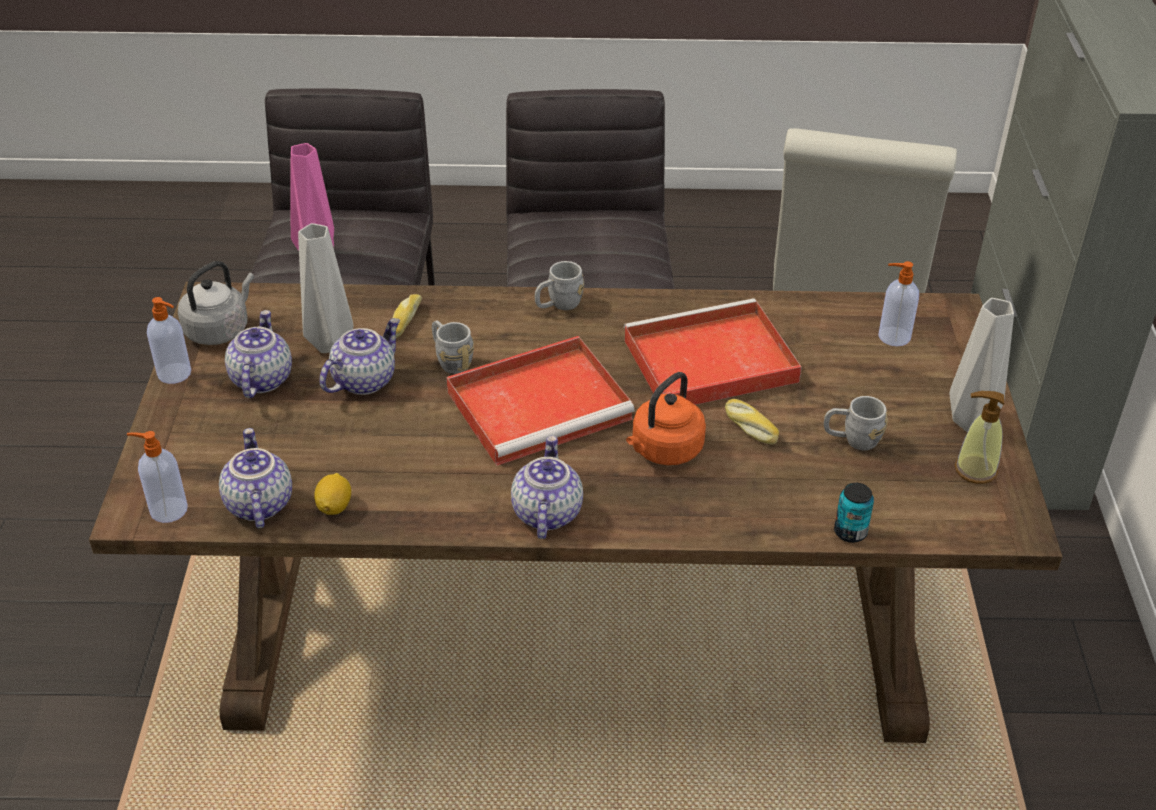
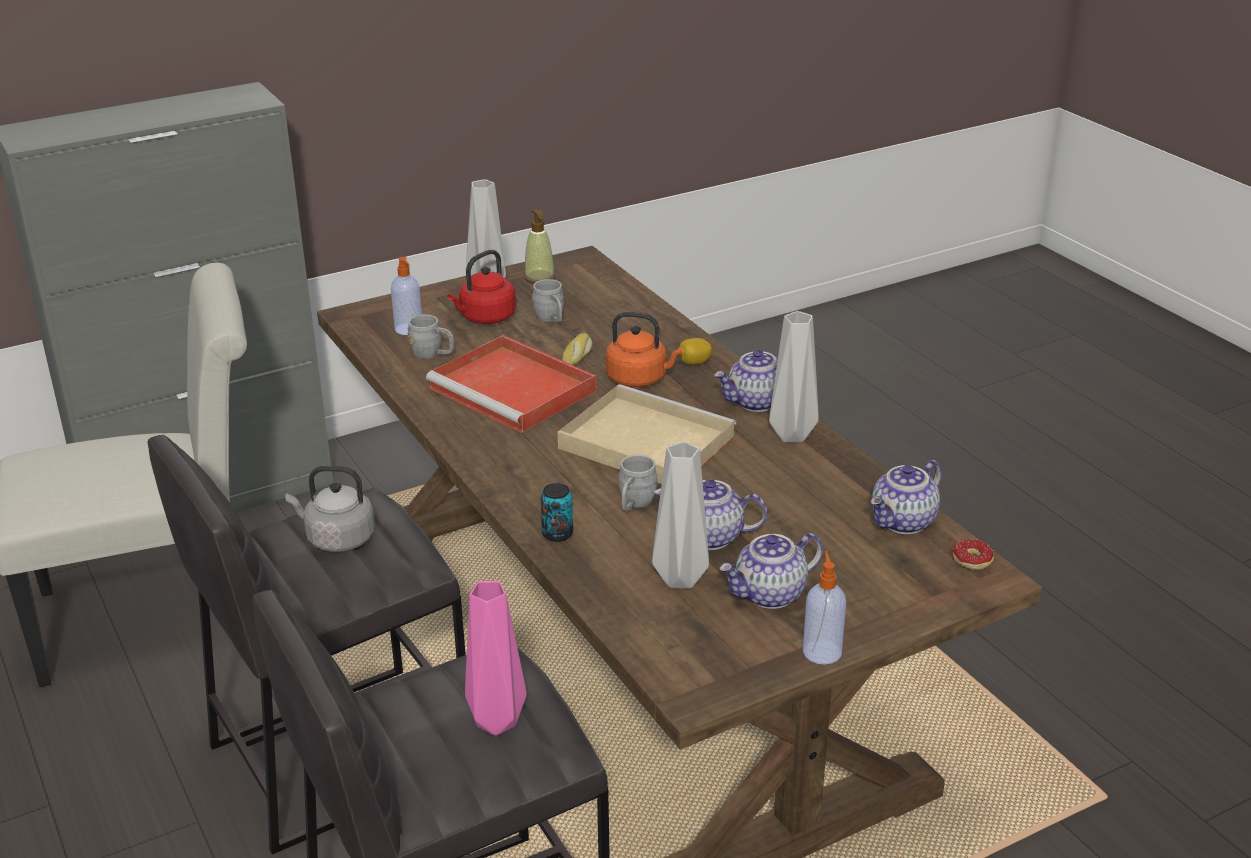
camera: 120 degrees left, 10 degrees down
(167, 510) = (966, 563): soap dispenser -> donut
(220, 329) = (731, 659): grey kettle -> grey kettle (337, 539)
(334, 506) = (860, 487): lemon -> lemon (694, 363)
(404, 321) = (604, 551): bread -> none
(465, 506) = (790, 434): none -> grey vase
(542, 404) = (643, 442): red tray -> beige tray
(558, 305) = (500, 478): grey mug -> grey mug (432, 354)
(850, 532) = (646, 302): can -> can (557, 534)
(887, 394) = (485, 318): none -> red kettle

